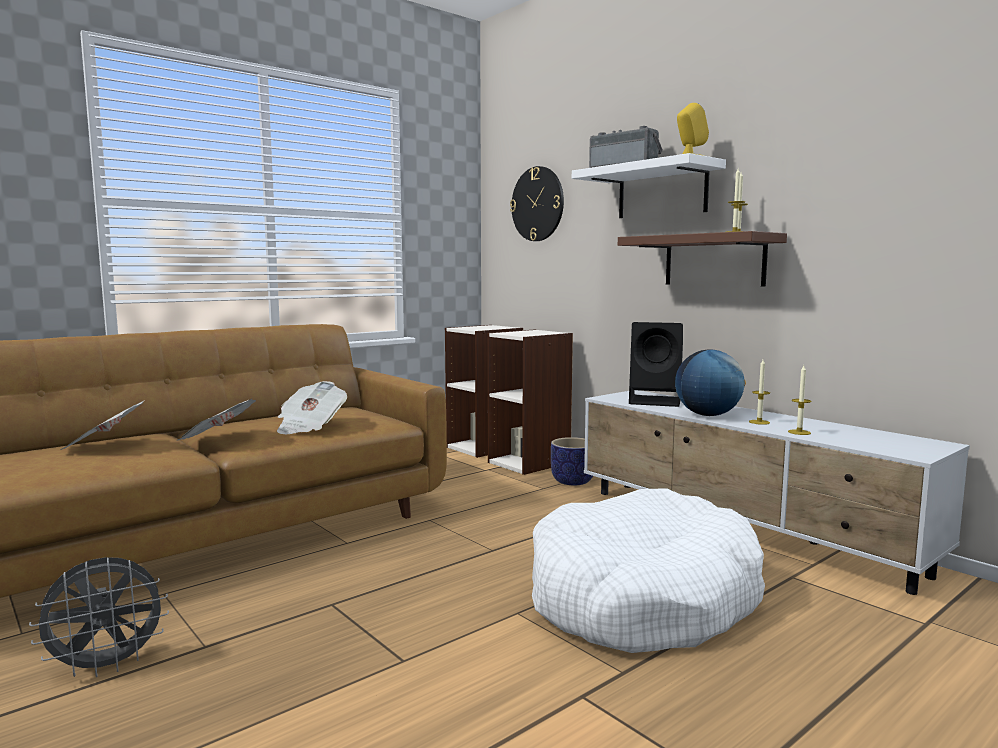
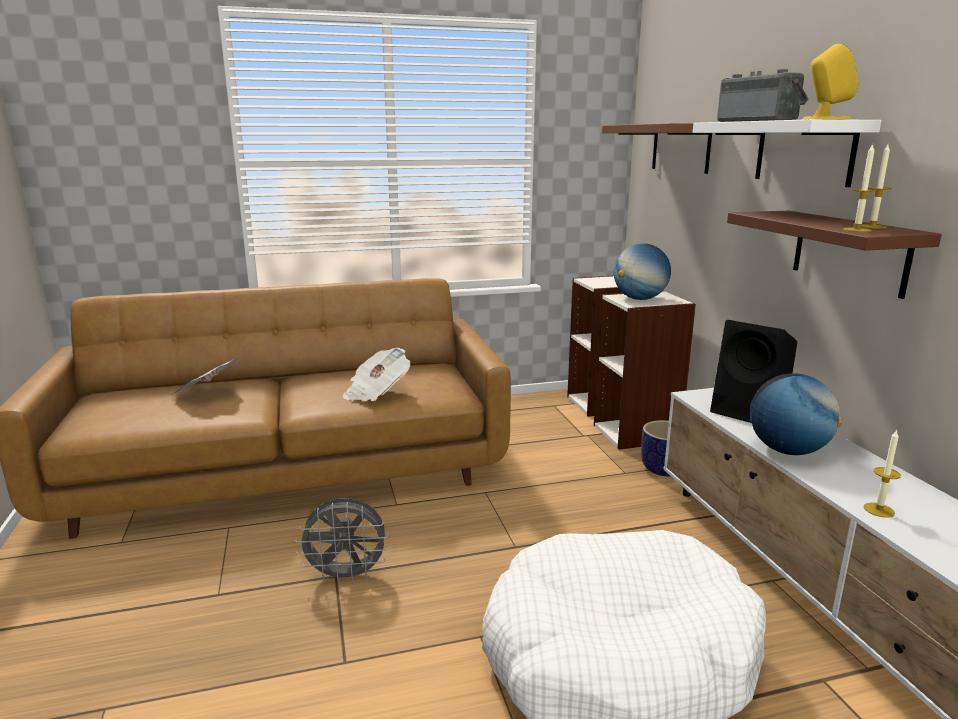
camera: 25 degrees right, 10 degrees up
(107, 666) = (147, 593): grey fan -> grey fan (347, 575)
(217, 440) = (293, 398): newspaper -> none
(524, 333) = (639, 299): none -> globe
(537, 204) = (680, 148): wall clock -> brown shelf
(759, 422) = (843, 477): candle -> none

